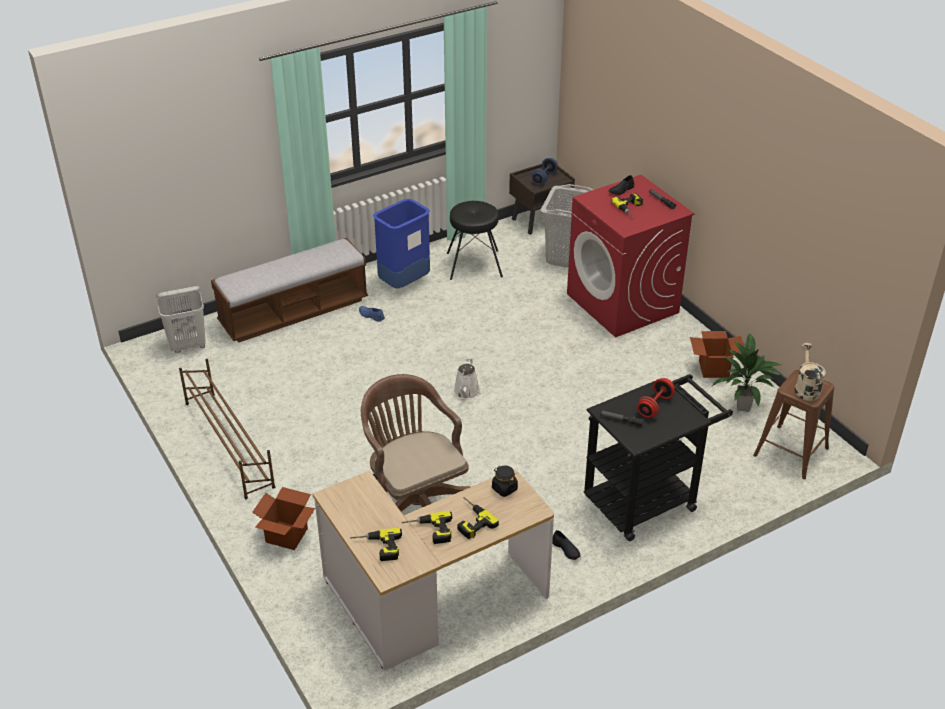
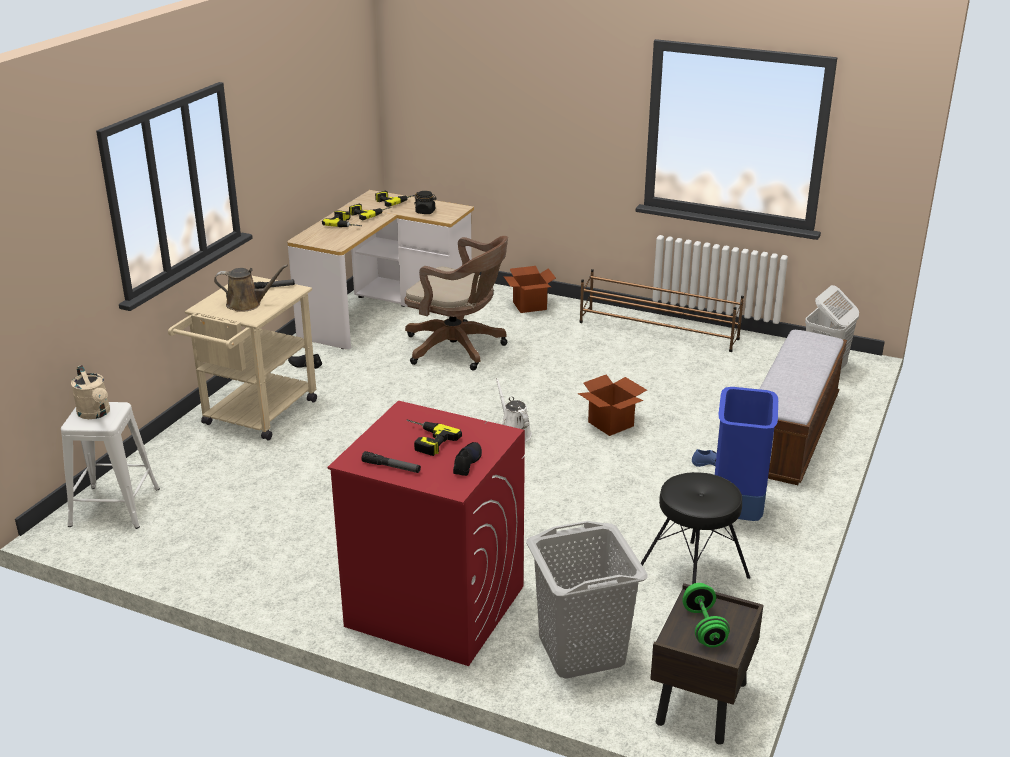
camera: 145 degrees right, 10 degrees down
(504, 488) = (338, 241): black jar -> black jar (425, 212)
(544, 178) = (704, 627): blue dumbbell -> green dumbbell
(647, 499) = (254, 417): black cart -> beige cart
(655, 406) = (247, 304): red dumbbell -> brown watering can
(714, 369) = (249, 564): cardboard box -> cardboard box (610, 424)
(743, 406) = (190, 533): potted plant -> none
(791, 452) = (114, 507): brown stool -> white stool

